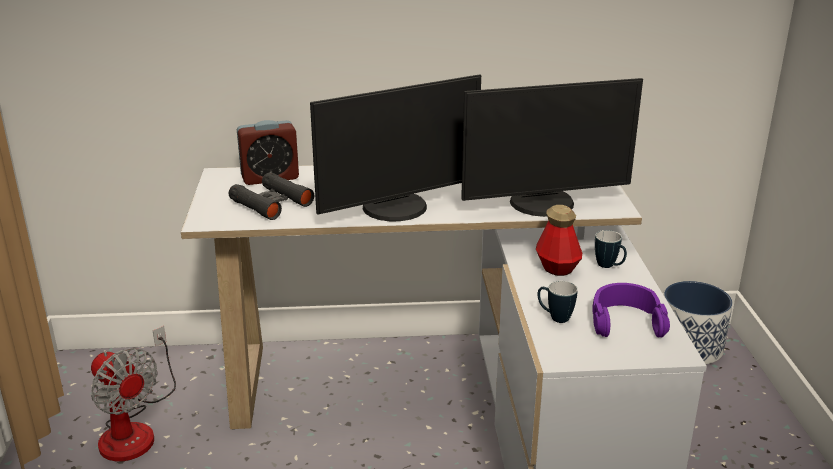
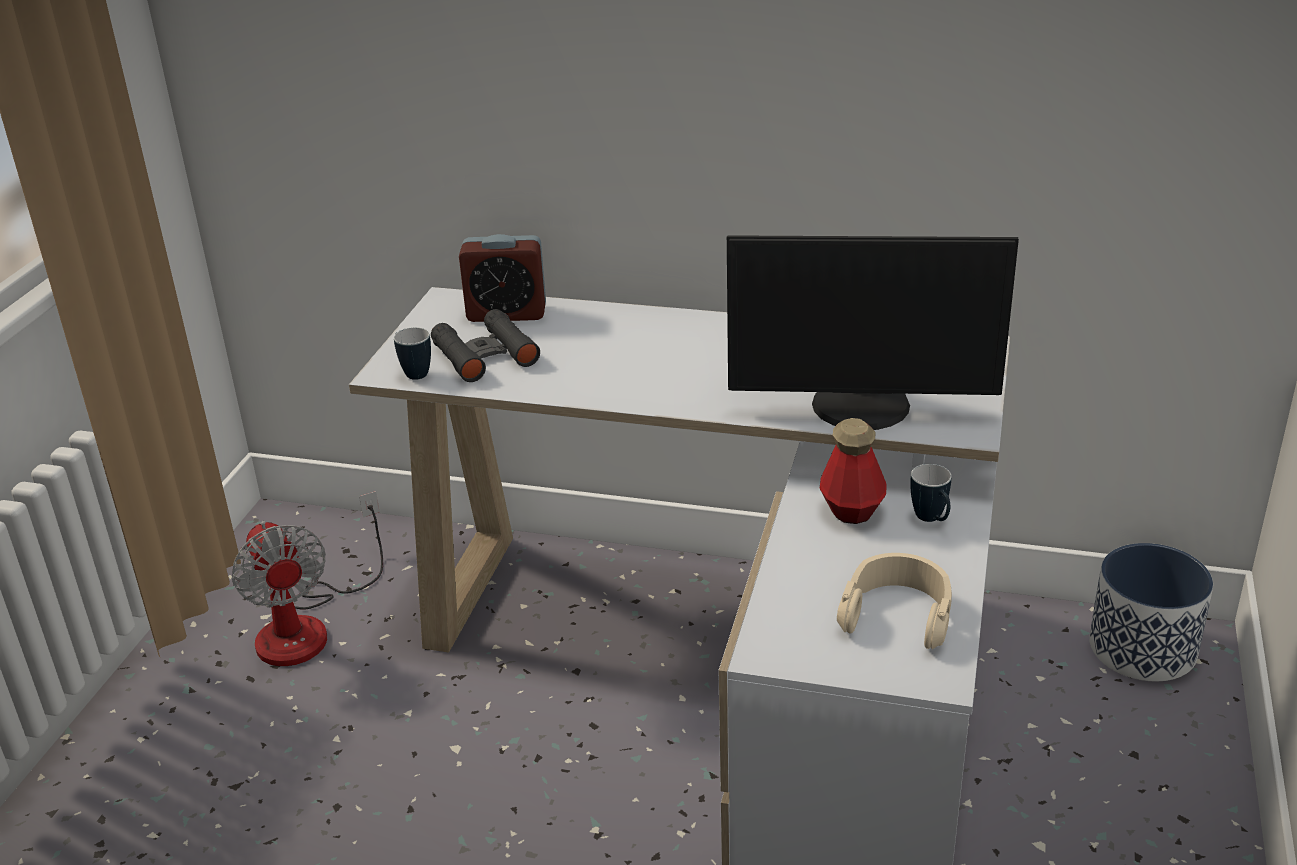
camera: 20 degrees right, 5 degrees up
(396, 208) = (646, 387): monitor -> none
(554, 317) = (797, 589): mug -> mug (413, 372)
(626, 321) = (897, 614): purple headphones -> beige headphones

